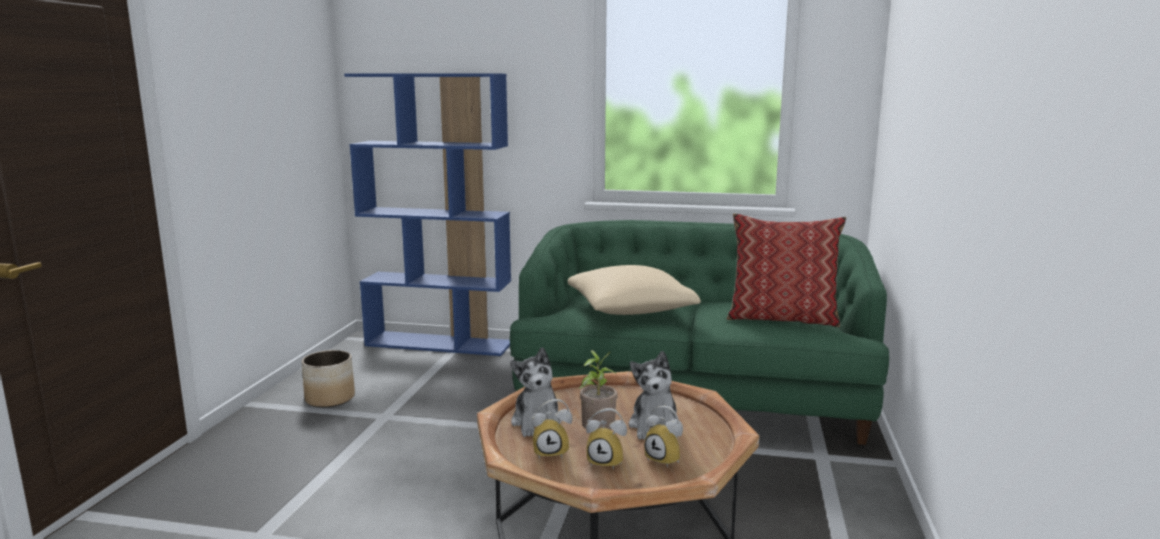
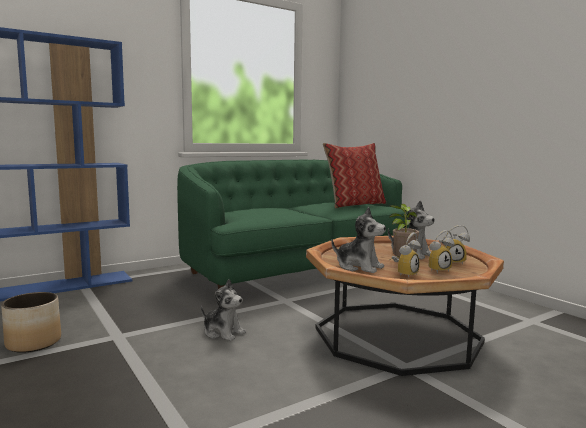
camera: 45 degrees left, 5 degrees down
(460, 449) = (223, 332): none -> plush toy
(630, 309) = (275, 212): beige pillow -> none

